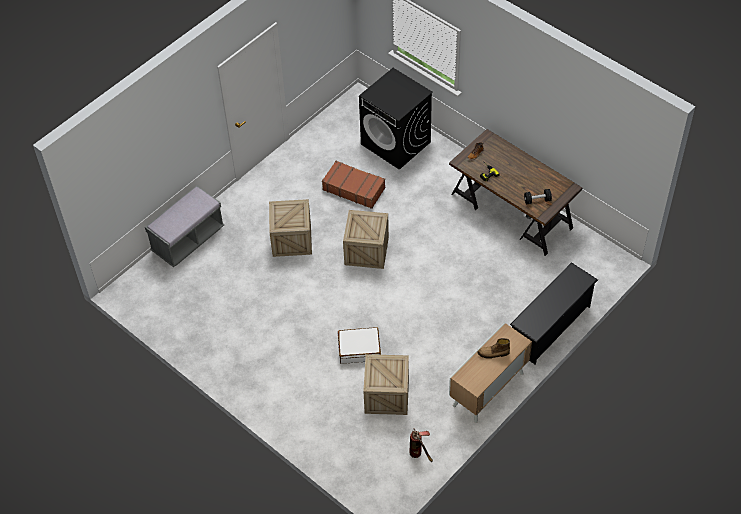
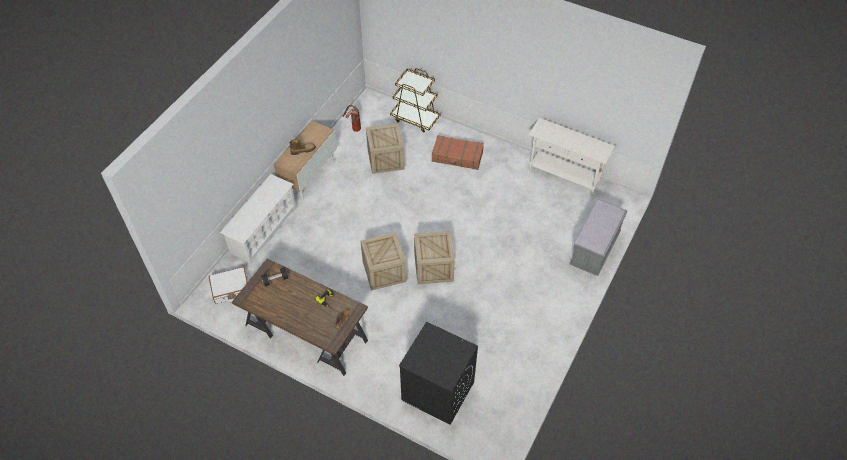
camera: 165 degrees right, 0 degrees up
(176, 330) = (564, 176): none -> white console table
(292, 240) = (503, 266): crate -> crate (384, 271)
(331, 453) = (415, 119): none -> brown cart
(354, 188) = (464, 328): brown suitcase -> brown suitcase (457, 157)
(359, 349) = (416, 187): white suitcase -> white suitcase (231, 289)
(550, 327) = (263, 230): black shoe rack -> white shoe rack

